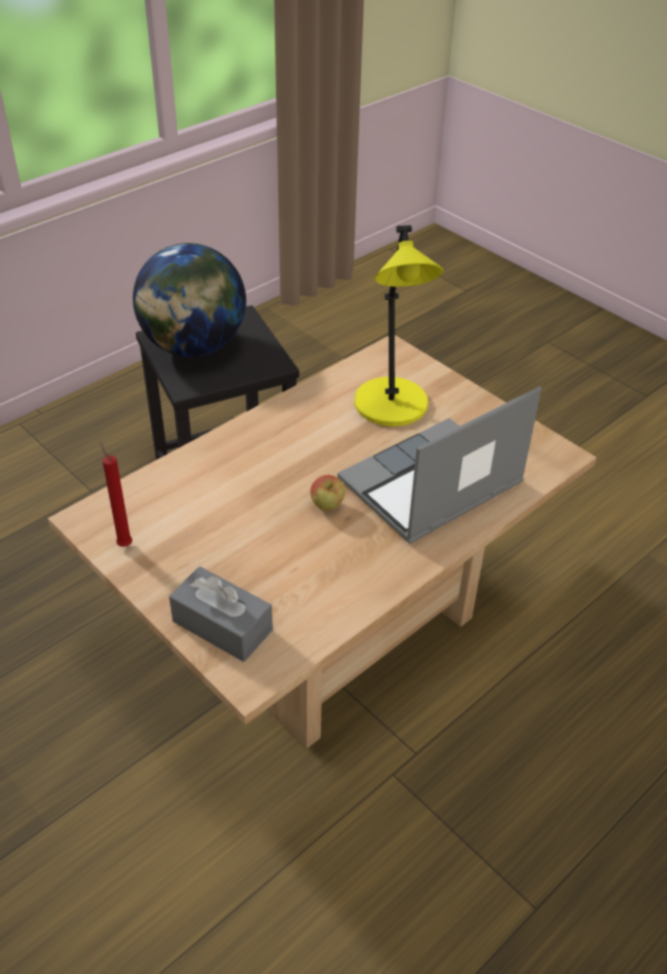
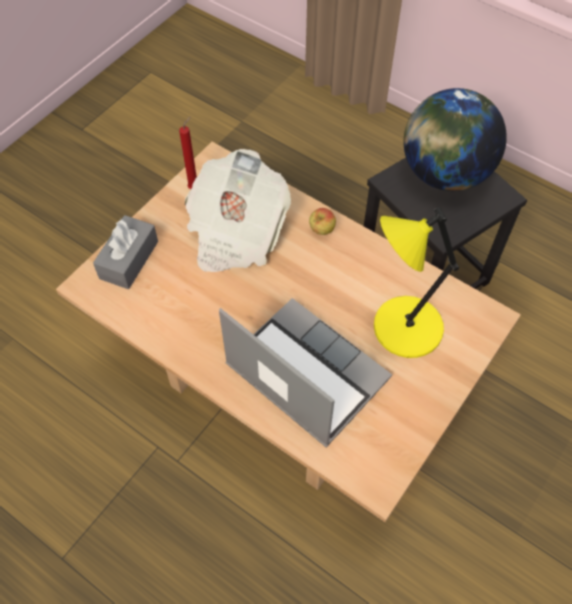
camera: 80 degrees right, 15 degrees up
(217, 514) = (235, 232): none -> newspaper
(327, 506) = (260, 301): apple -> apple (321, 230)

